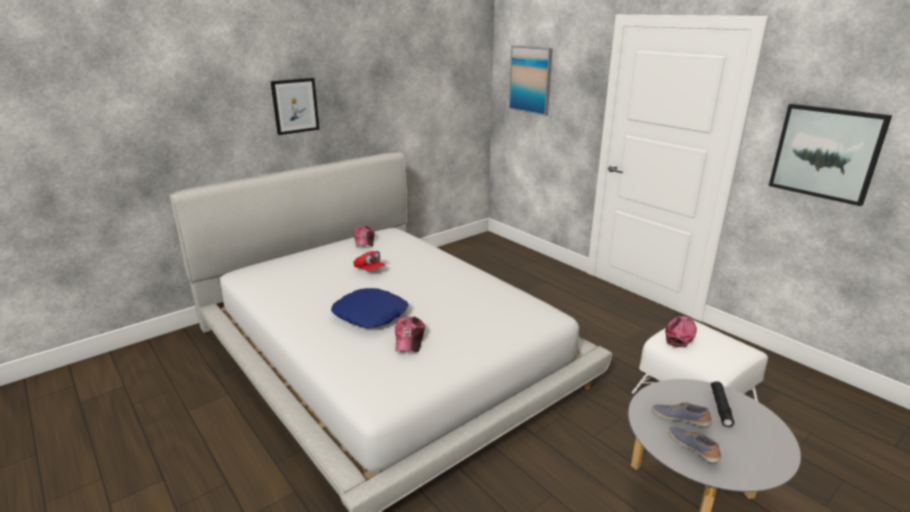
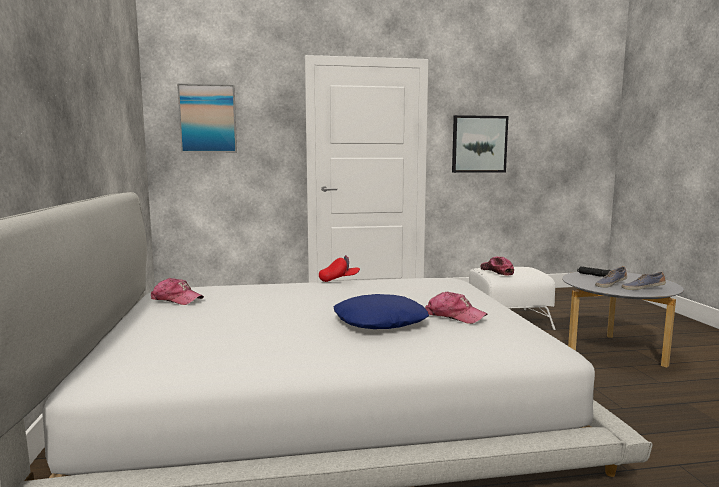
camera: 60 degrees left, 15 degrees down
(295, 106) = (37, 103): picture -> none
(369, 269) = (265, 308): red cap -> red cap (339, 280)

